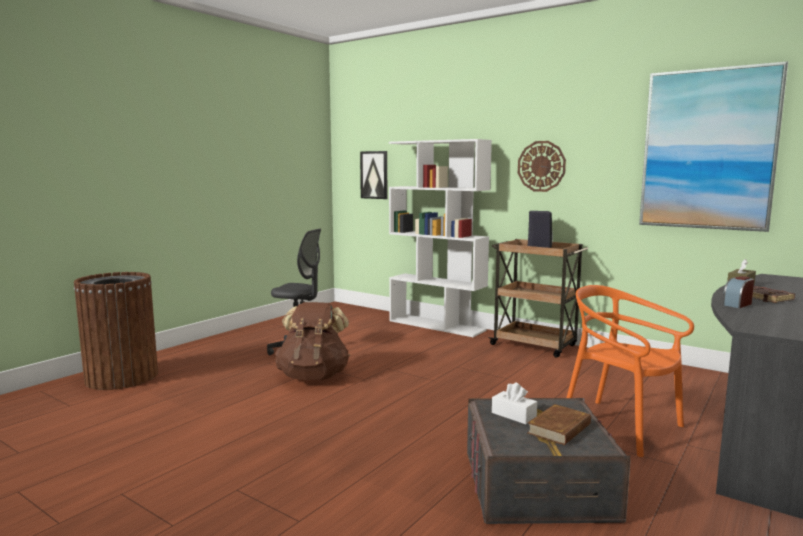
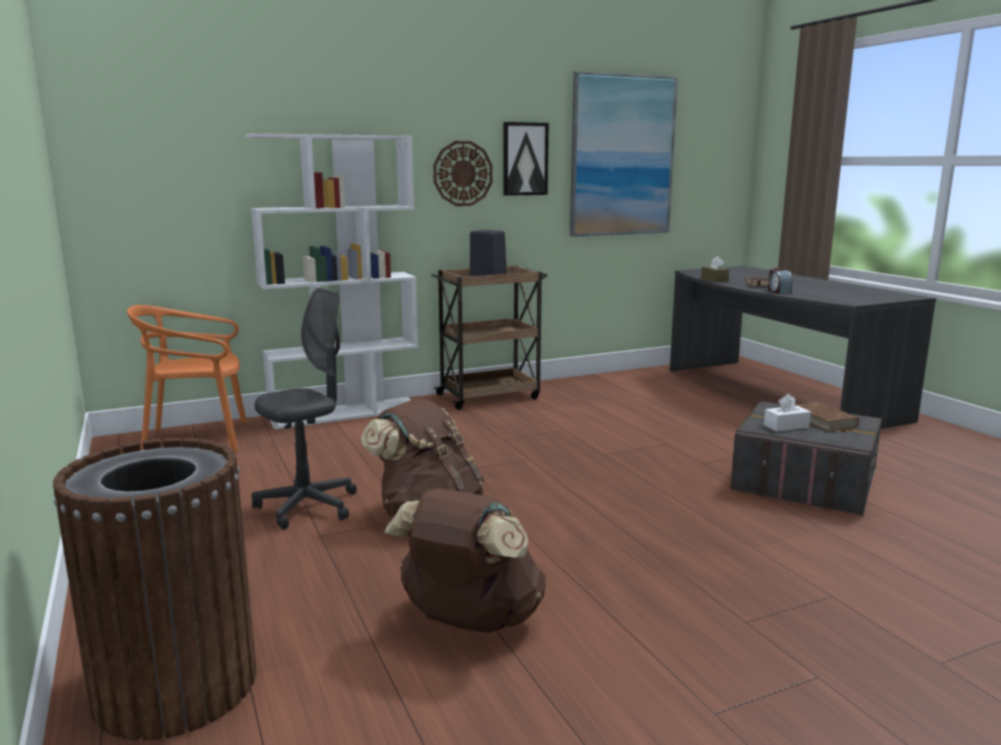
camera: 60 degrees left, 5 degrees up
(196, 413) = (469, 621): none -> brown backpack
(374, 175) = (173, 191): picture -> picture (525, 159)
(621, 426) = (715, 426): orange chair -> orange chair (198, 439)

